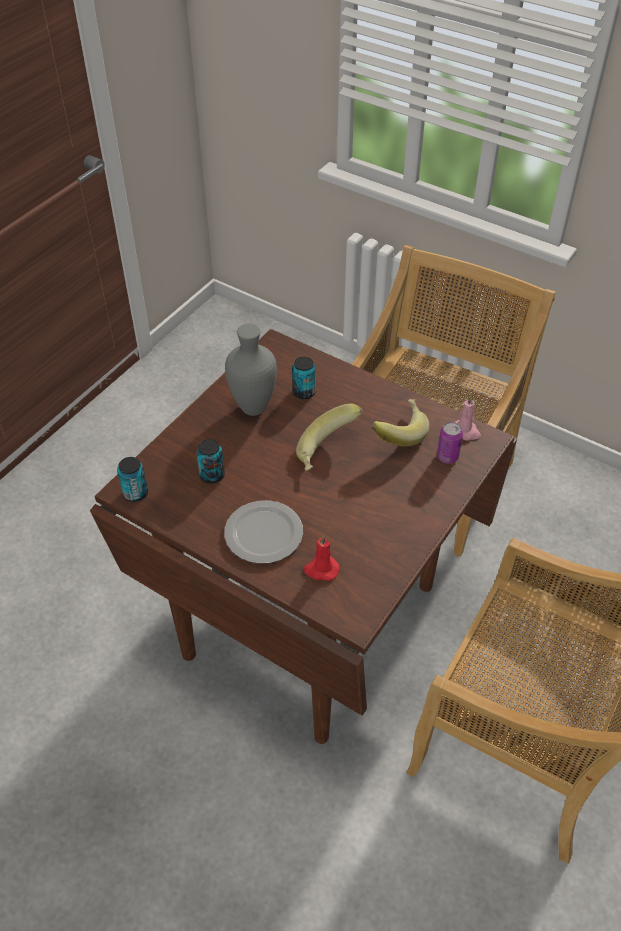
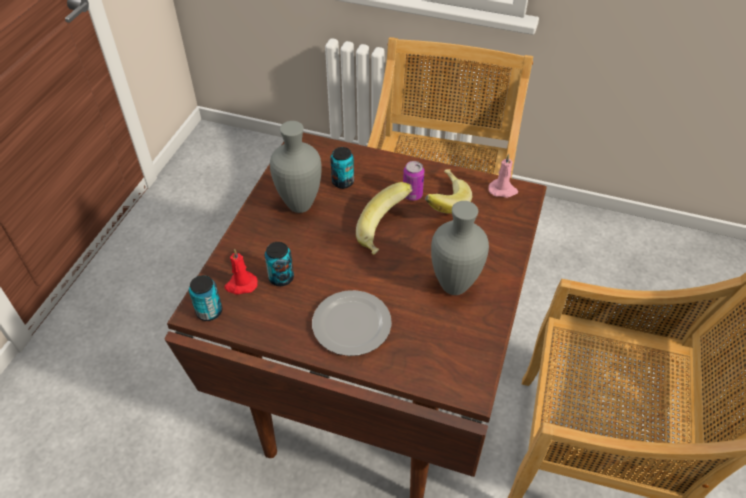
camera: 15 degrees left, 0 degrees up
(321, 570) = (419, 348): red candle -> red candle (241, 285)
(378, 519) = (456, 286): none -> grey vase
(447, 457) = (495, 216): can -> can (412, 195)

